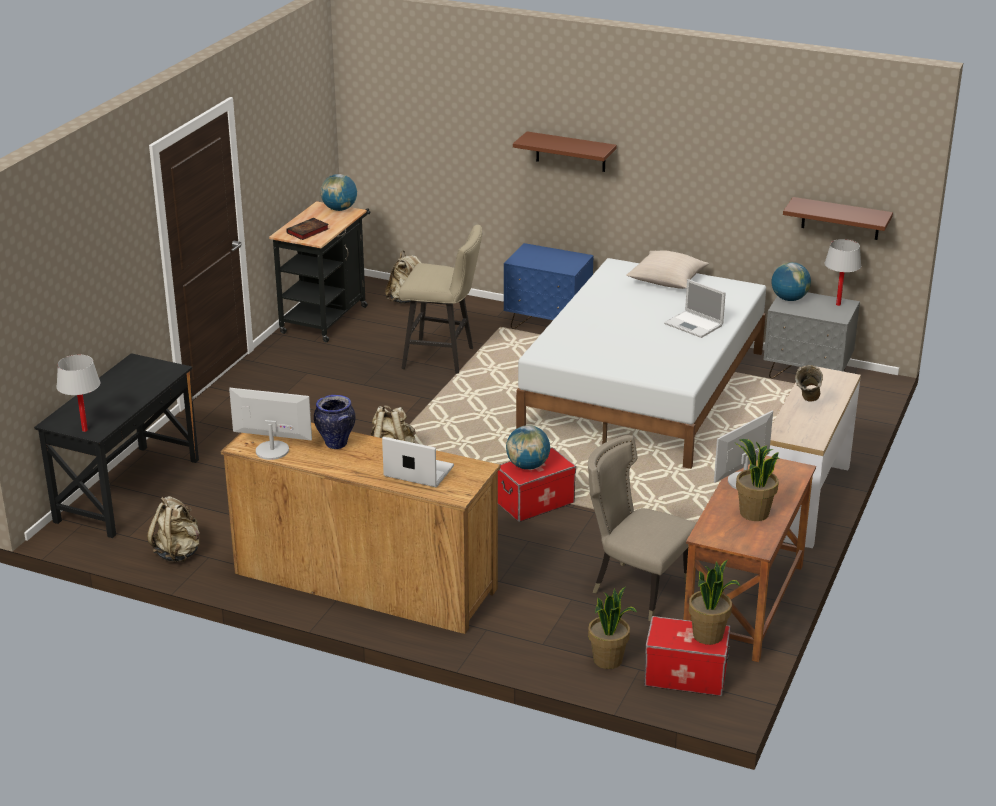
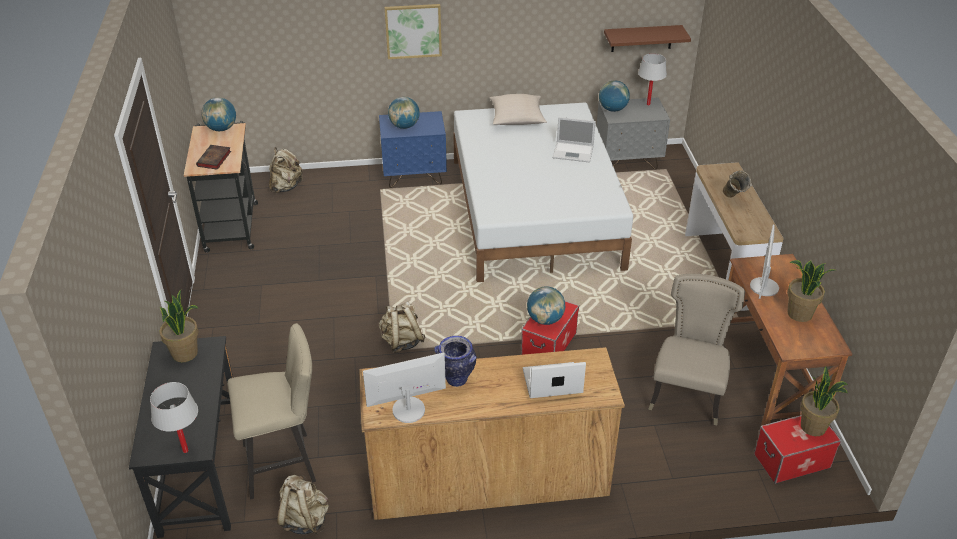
camera: 30 degrees left, 10 degrees up
(443, 358) = (361, 232): beige stool -> beige stool (285, 463)
(539, 258) = (404, 126): none -> globe
(570, 152) = (413, 31): brown shelf -> picture
(608, 660) = (730, 471): potted plant -> potted plant (185, 353)
(635, 588) = (687, 394): beige chair -> beige chair turned 105 degrees clockwise

